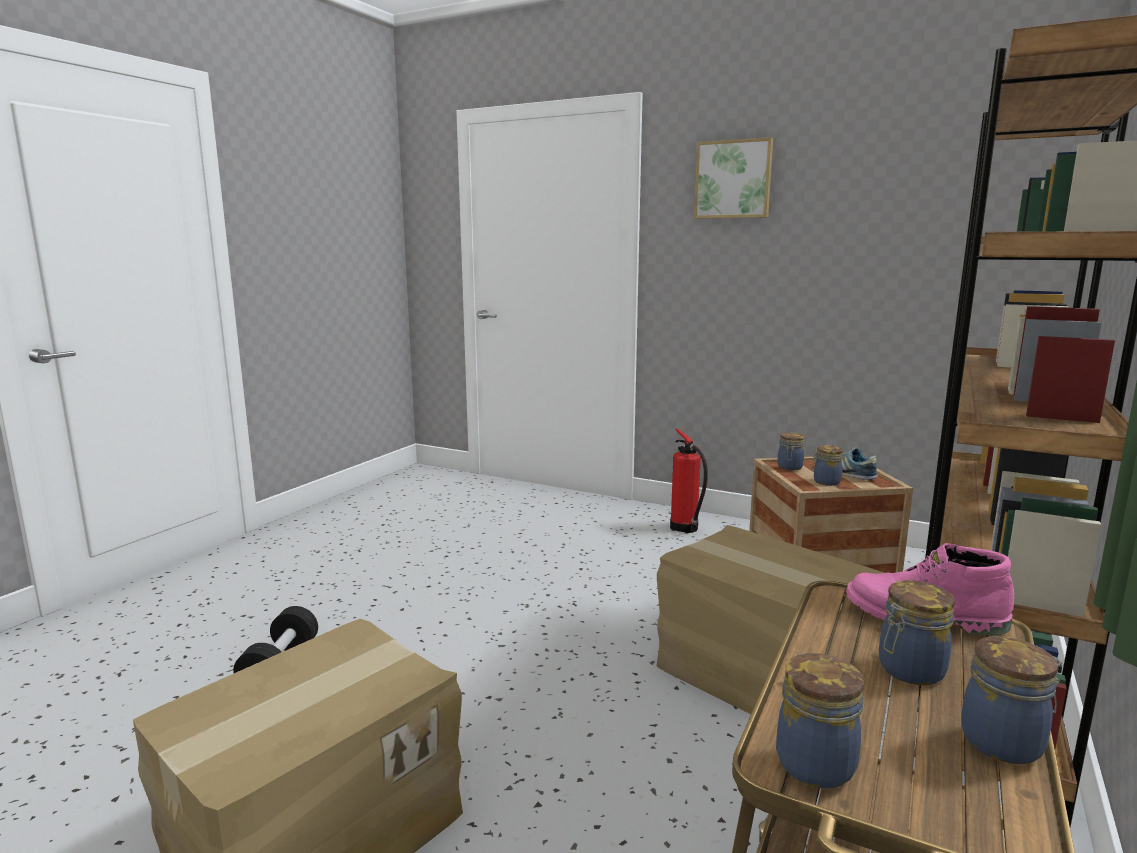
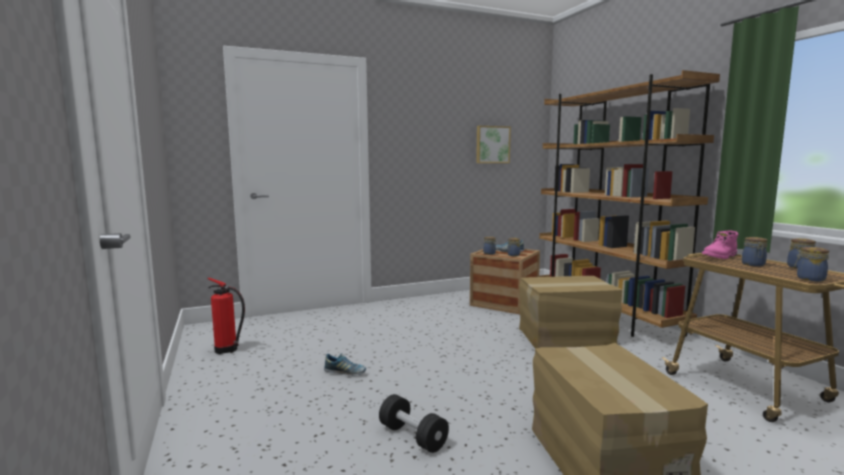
camera: 50 degrees left, 5 degrees down
(398, 571) = (345, 373): none -> shoe
(685, 529) = (424, 304): fire extinguisher -> fire extinguisher (227, 350)
(733, 179) = (419, 112): picture -> picture (492, 144)

